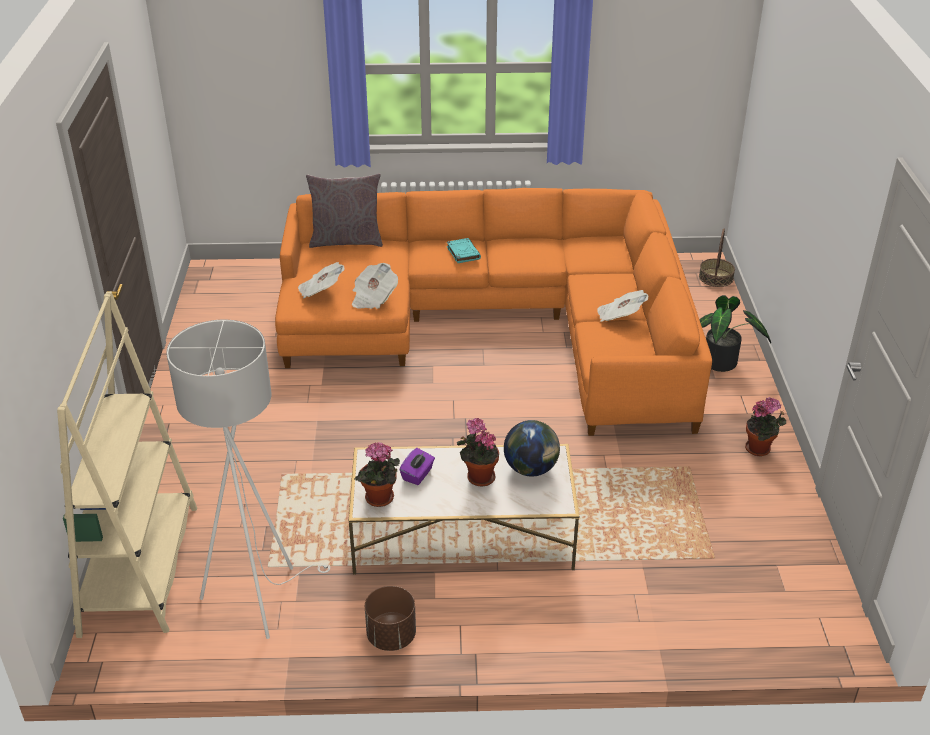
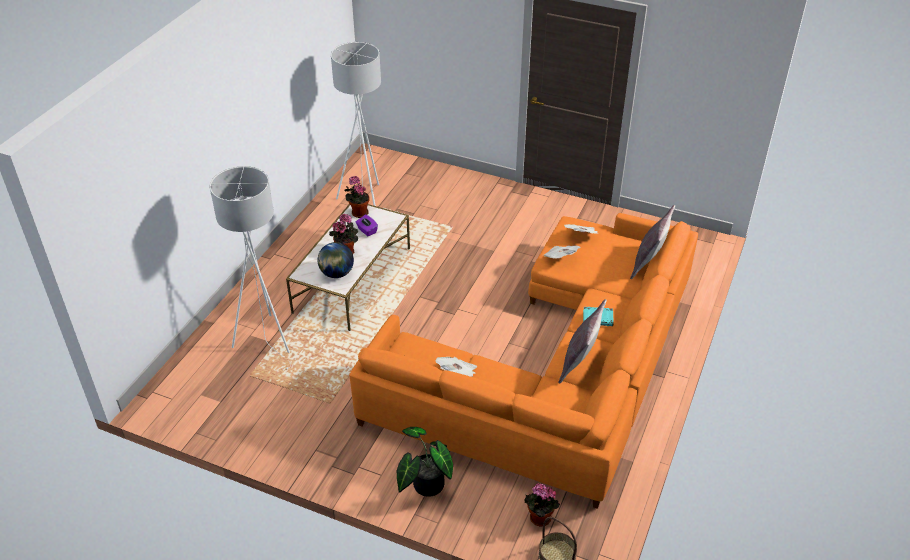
camera: 115 degrees right, 5 degrees up
(140, 569) = (413, 170): beige bookcase -> none
(391, 636) = (304, 235): brown planter -> none
(537, 252) = (579, 363): none -> grey pillow
(641, 570) = (268, 340): none -> white floor lamp
(760, 449) = (317, 452): potted plant -> potted plant (538, 519)

